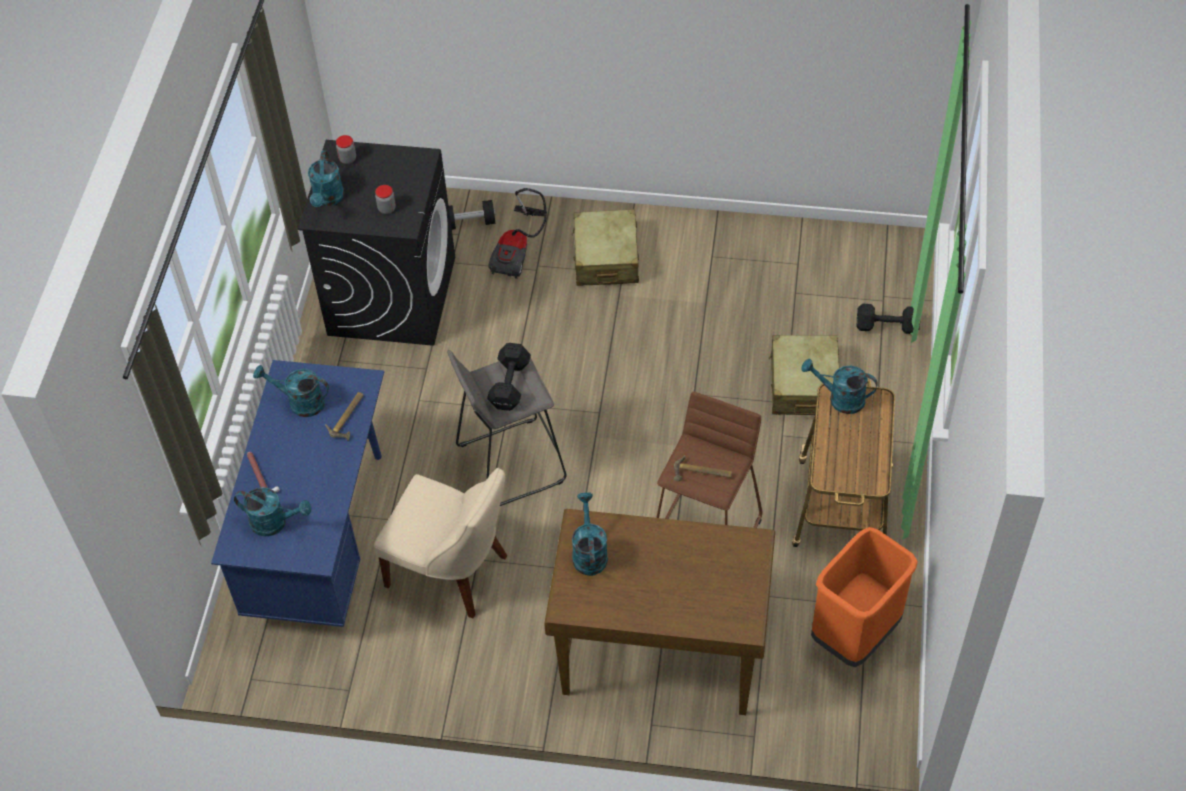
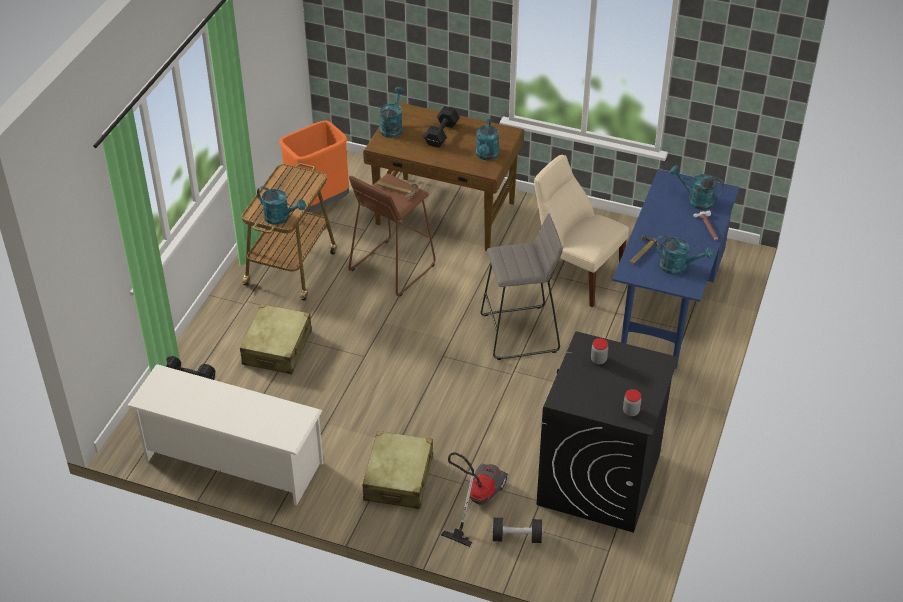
camera: 170 degrees left, 10 degrees down
(328, 199) = (651, 377): turquoise watering can -> turquoise watering can (392, 127)
(511, 383) = (516, 262): black dumbbell -> black dumbbell (440, 135)
(788, 244) = (232, 461): none -> white shoe rack

